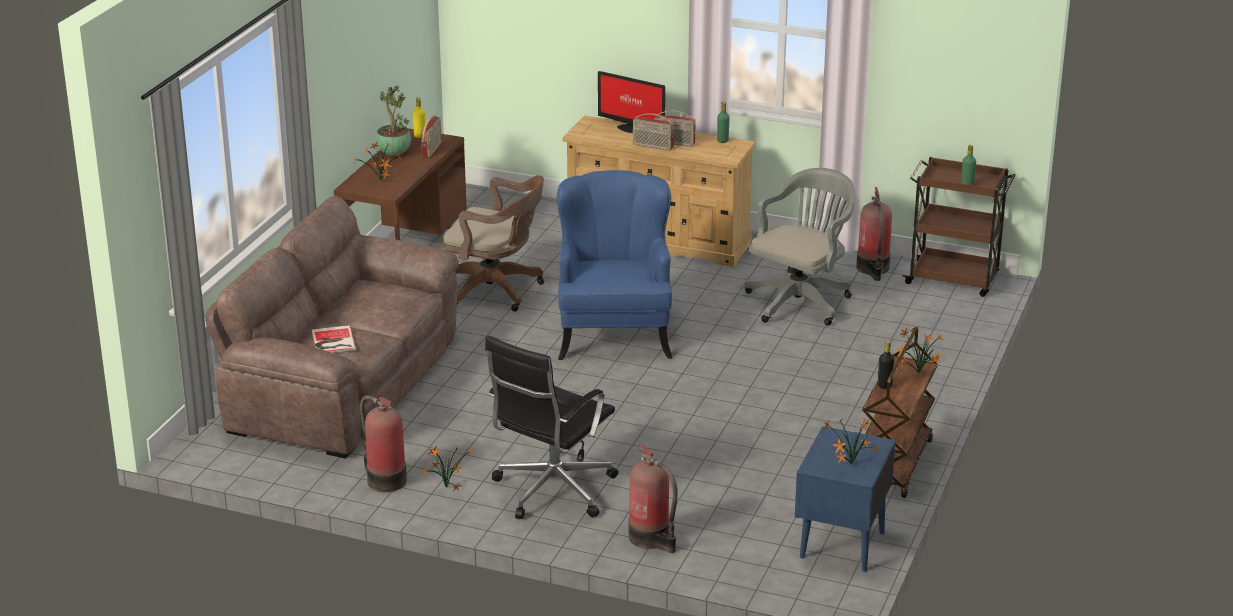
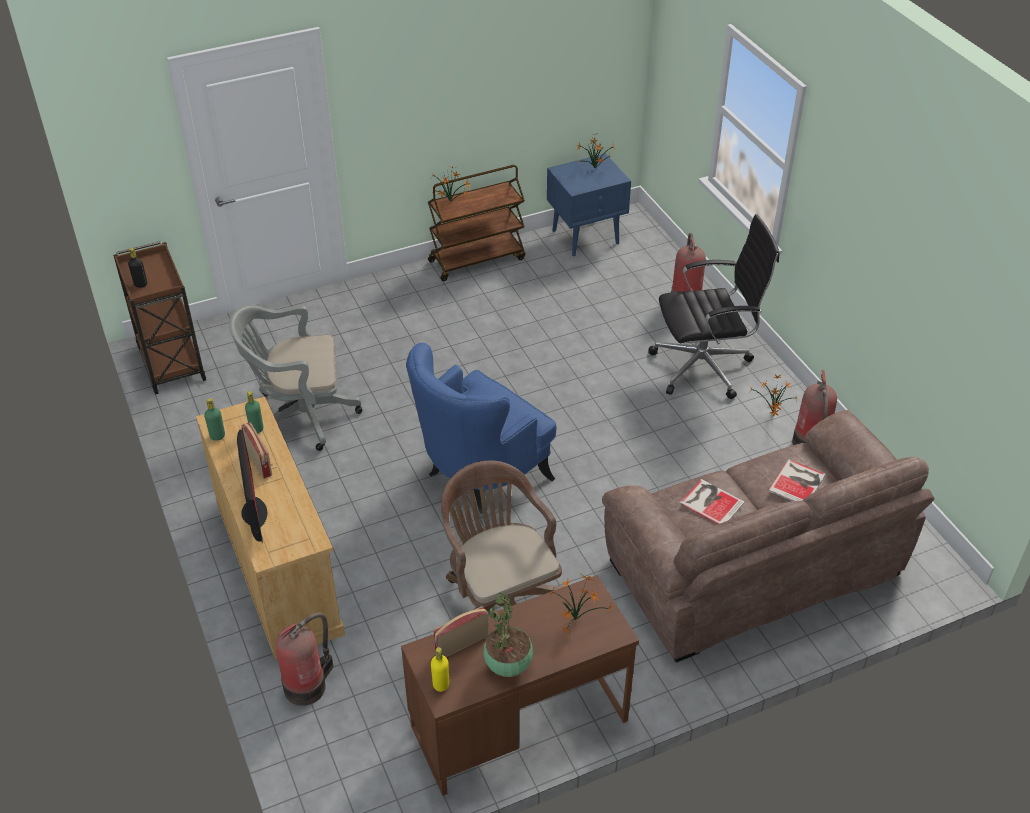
camera: 135 degrees left, 15 degrees up
(383, 302) = (711, 502): none -> book
(652, 146) = (283, 470): radio -> none
(873, 269) = (196, 410): fire extinguisher -> fire extinguisher (307, 685)
(884, 385) = (485, 205): black bottle -> black bottle (140, 284)
(967, 185) = (159, 269): green bottle -> green bottle (256, 429)

